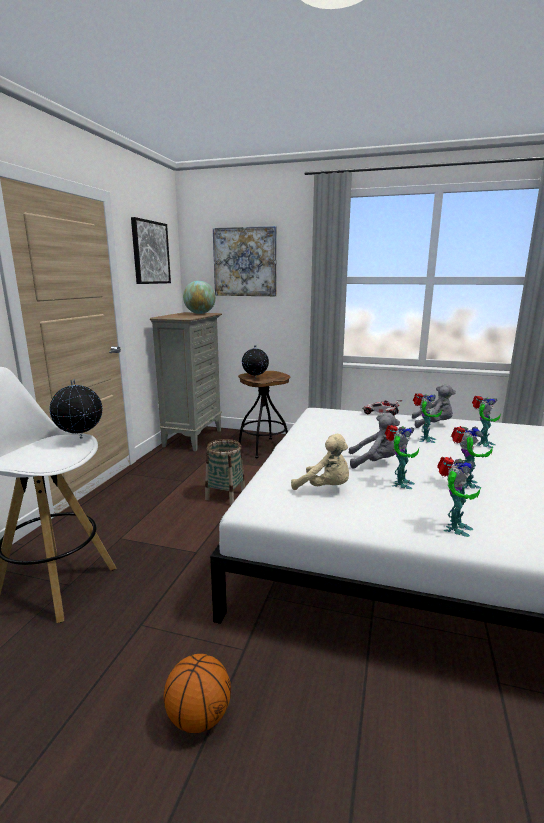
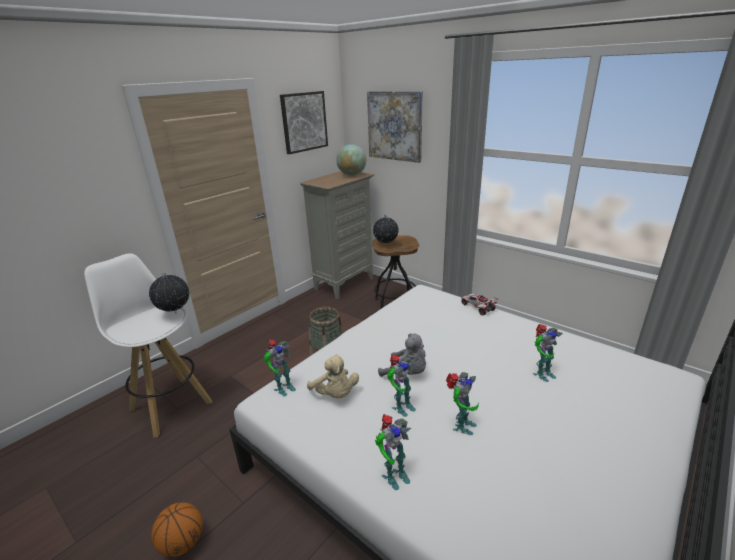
camera: 25 degrees right, 10 degrees up
(424, 439) = (485, 353): toy robot -> toy robot (283, 388)
(433, 424) = (518, 333): grey plush toy -> none

